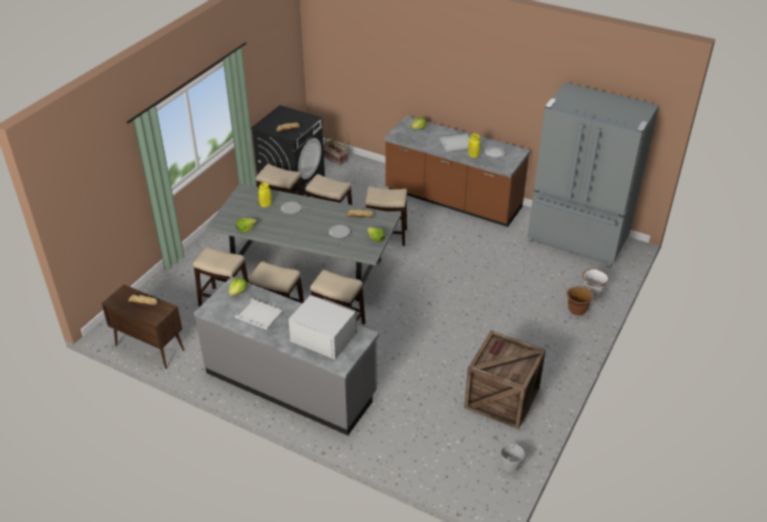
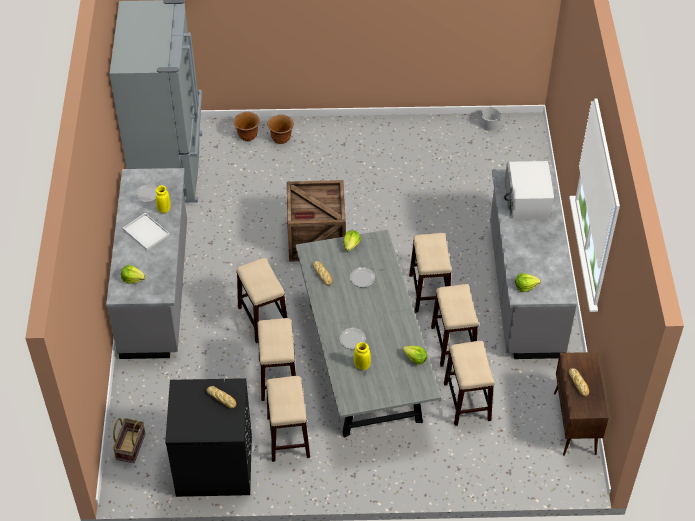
camera: 120 degrees left, 10 degrees up
(260, 315) = (539, 254): white tray -> none
(452, 200) = (156, 289): brown counter -> grey counter
(501, 397) = (426, 152): crate -> crate (315, 240)
(592, 292) = (248, 136): white planter -> brown planter

